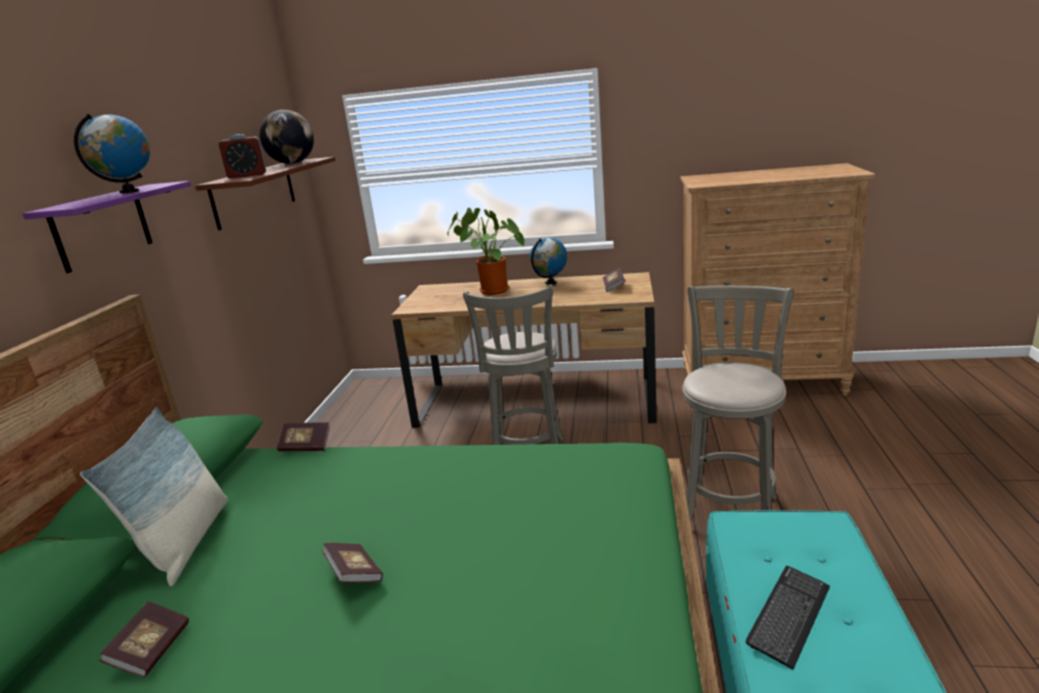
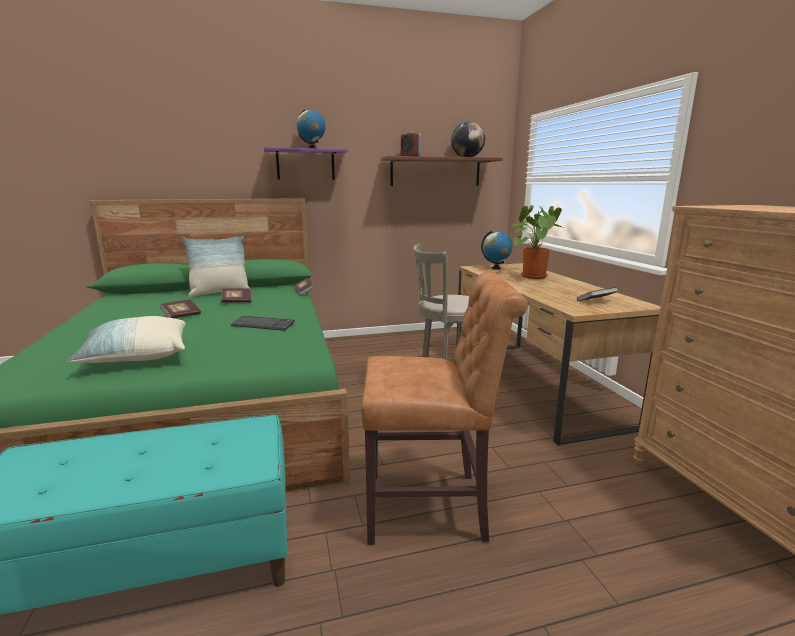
camera: 65 degrees right, 5 degrees down
(151, 650) = (148, 302): book -> book (237, 301)
(550, 283) = (575, 286): globe -> globe (496, 268)
(572, 603) = (137, 356): none -> pillow
(730, 509) = (432, 507): grey stool -> brown chair
(789, 616) = (140, 449): keyboard -> keyboard (263, 325)

